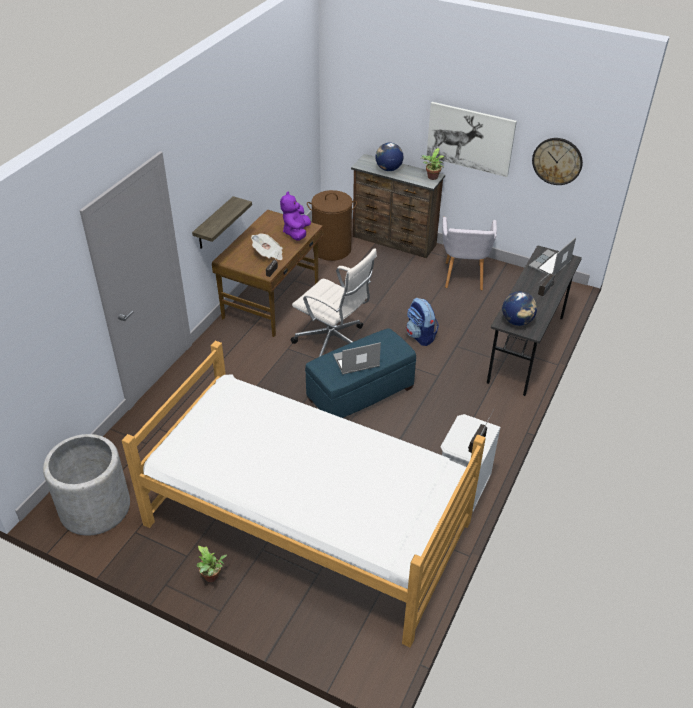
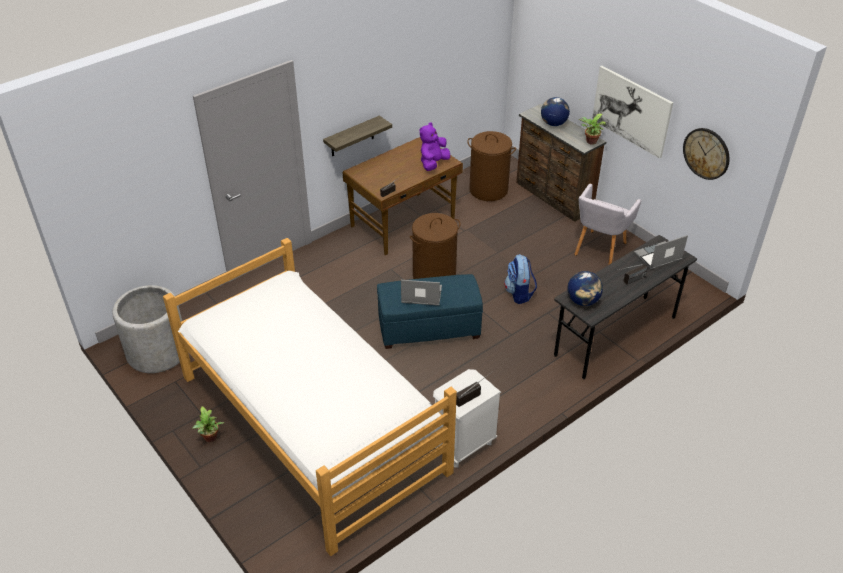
camera: 25 degrees right, 0 degrees up
(268, 254) = (395, 176): newspaper -> none
(333, 343) = (434, 276): white office chair -> brown laundry basket

